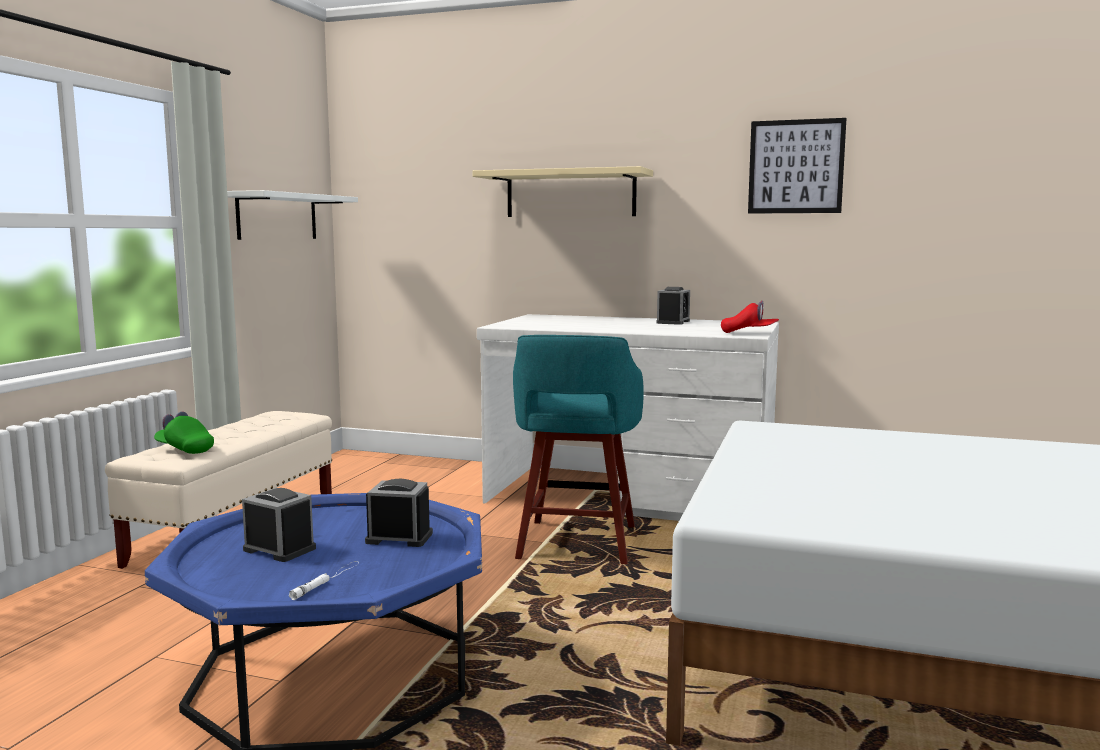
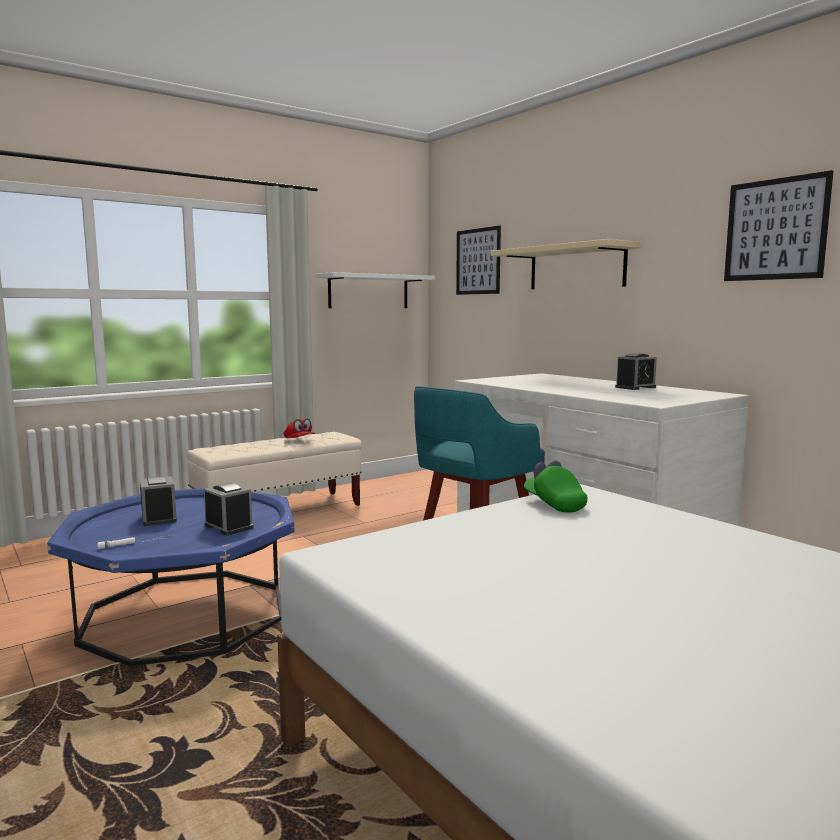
camera: 35 degrees right, 0 degrees up
(184, 449) = (232, 448): green cap -> green cap (554, 504)
(421, 181) = (478, 261): none -> picture
(749, 333) = (662, 402): red cap -> red cap (299, 440)

